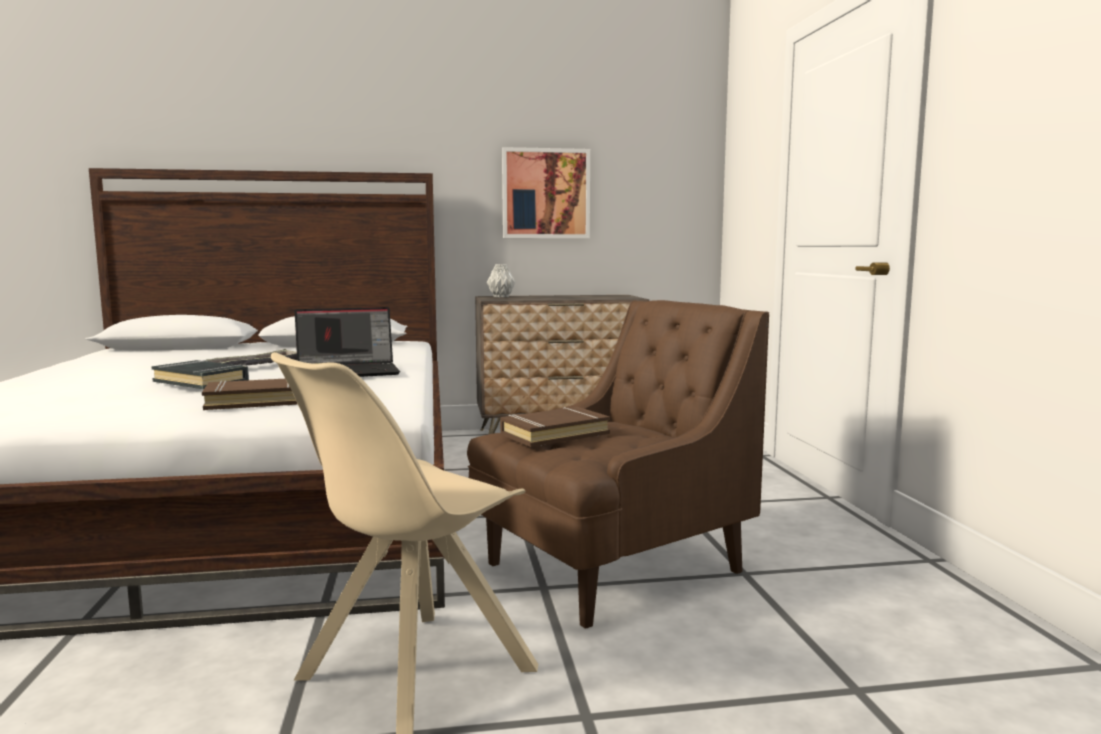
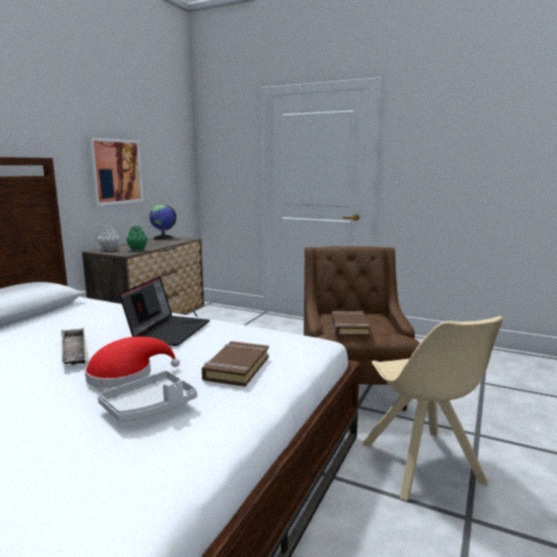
camera: 55 degrees left, 5 degrees up
(125, 396) = (149, 407): none -> grey tray
(201, 381) = (125, 375): black book -> red hat
(522, 299) = (137, 250): none -> green vase
(613, 295) = (163, 238): none -> globe

